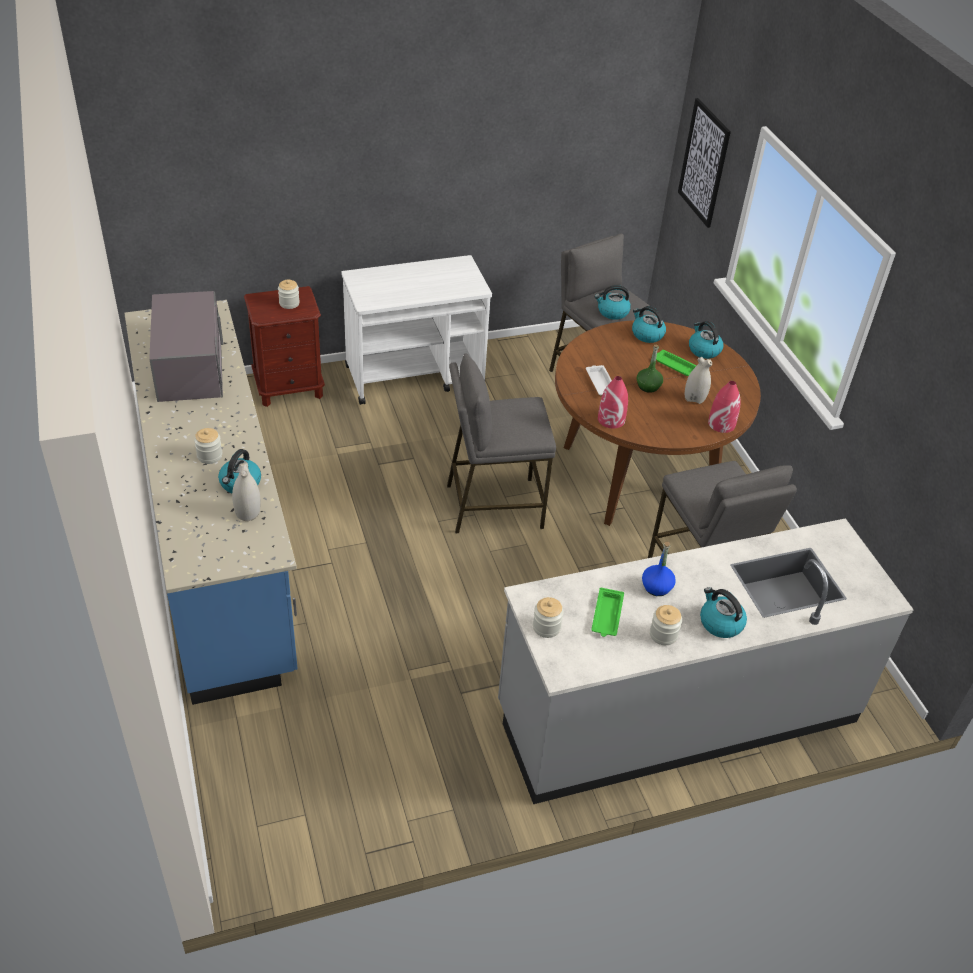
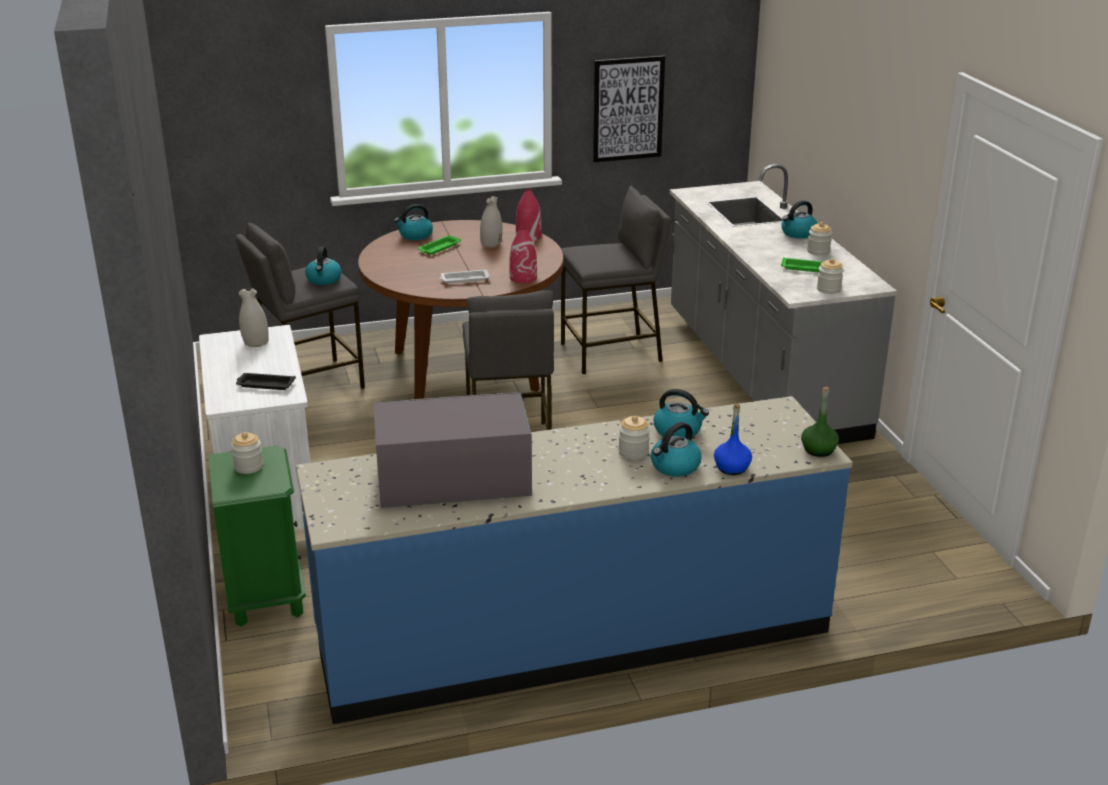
camera: 85 degrees left, 15 degrees down
(248, 512) = (723, 424): white vase -> white vase (255, 342)
(289, 388) = (265, 595): brown nightstand -> green nightstand
(385, 291) = (265, 384): none -> black tray
(647, 334) = (385, 256): kettle -> kettle (674, 467)
(648, 386) = (471, 260): green bottle -> green bottle (818, 450)
(656, 587) = (768, 250): blue bottle -> blue bottle (732, 468)
(704, 163) = (238, 120): picture -> picture (628, 109)

